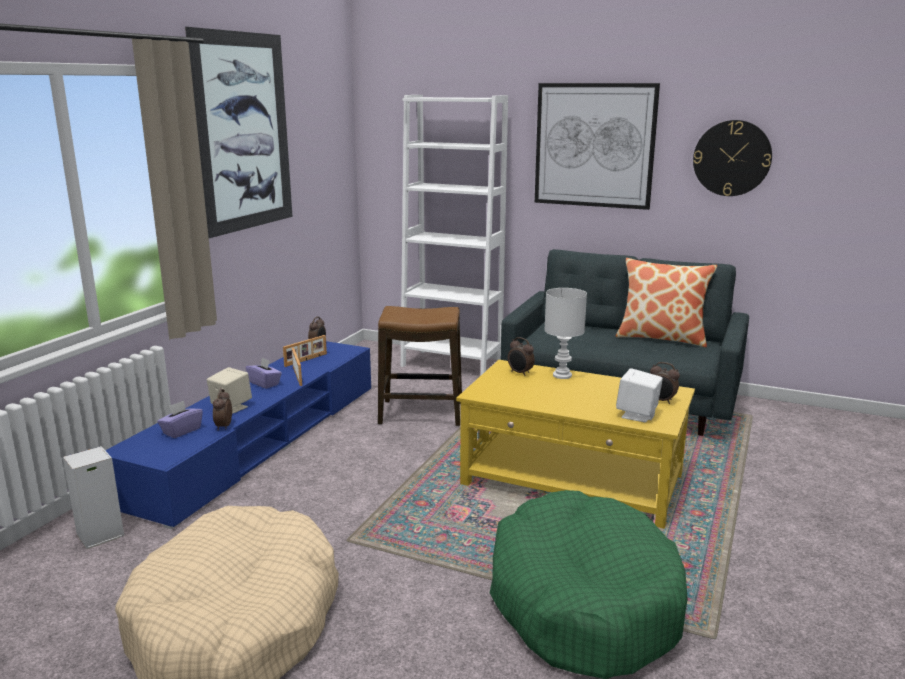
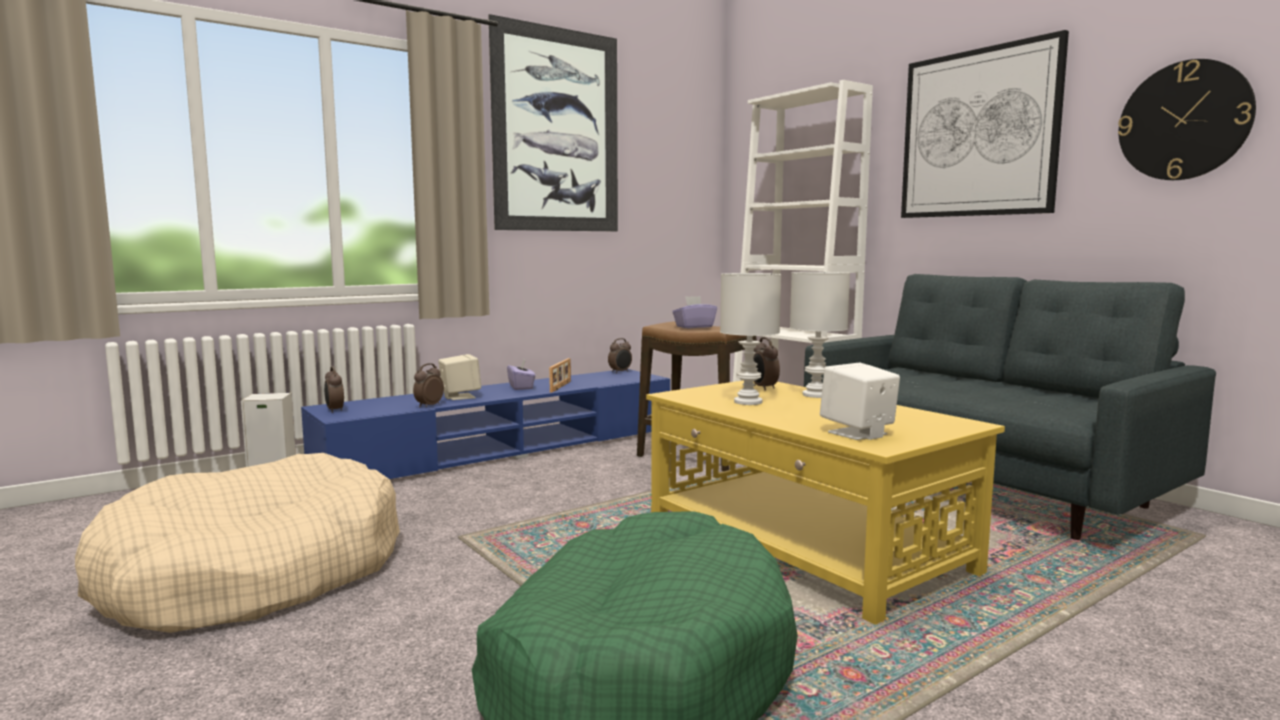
camera: 30 degrees right, 10 degrees down
(181, 431) = (390, 403): purple tissue box -> purple tissue box (694, 327)
(306, 360) = (590, 378): picture frame -> none
(534, 393) = (747, 402): none -> white table lamp
(661, 401) = (923, 428): alarm clock -> alarm clock (334, 410)
(662, 338) = (1045, 392): pillow -> none

